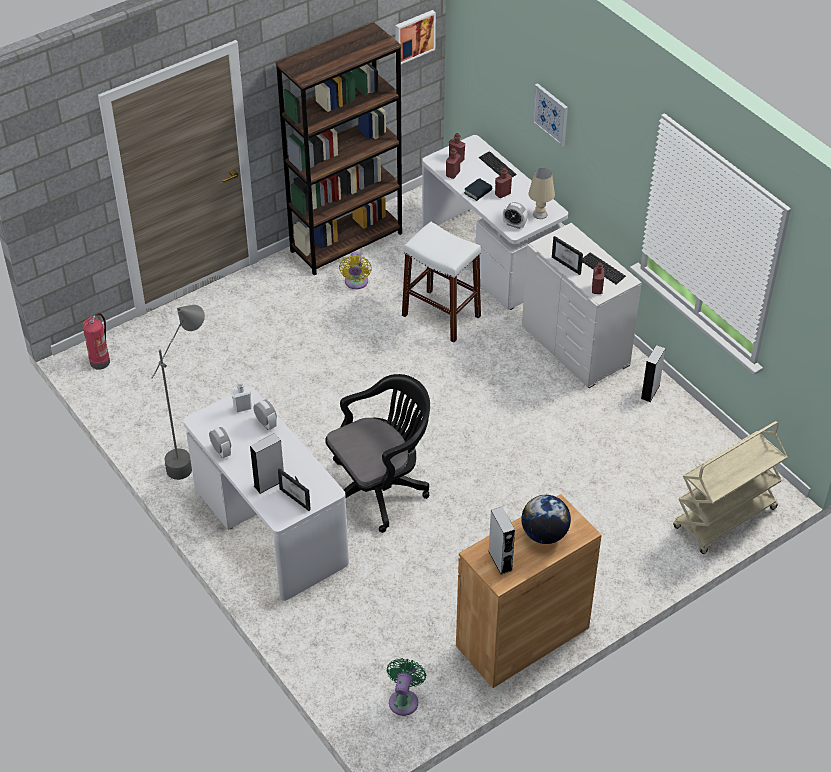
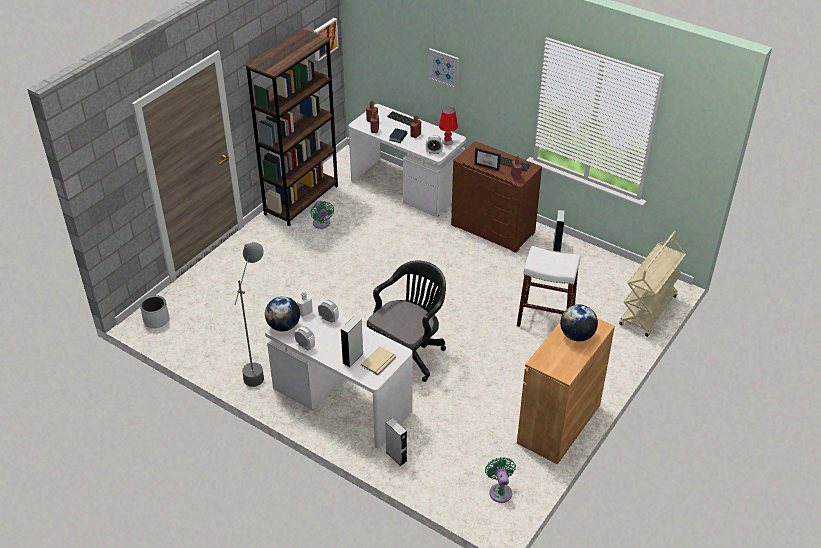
camera: 20 degrees left, 5 degrees down
(100, 361) = (156, 320): fire extinguisher -> grey planter
(208, 418) = (284, 326): none -> globe
(298, 497) = (379, 362): picture frame -> beige book
(356, 283) = (322, 224): yellow fan -> green fan
(441, 315) = (392, 231): white stool -> white stool (545, 318)
(500, 560) = (557, 361): grey speaker -> grey speaker (396, 456)
(540, 214) = (447, 142): beige table lamp -> red table lamp
(576, 346) = (493, 229): white dresser -> brown dresser

